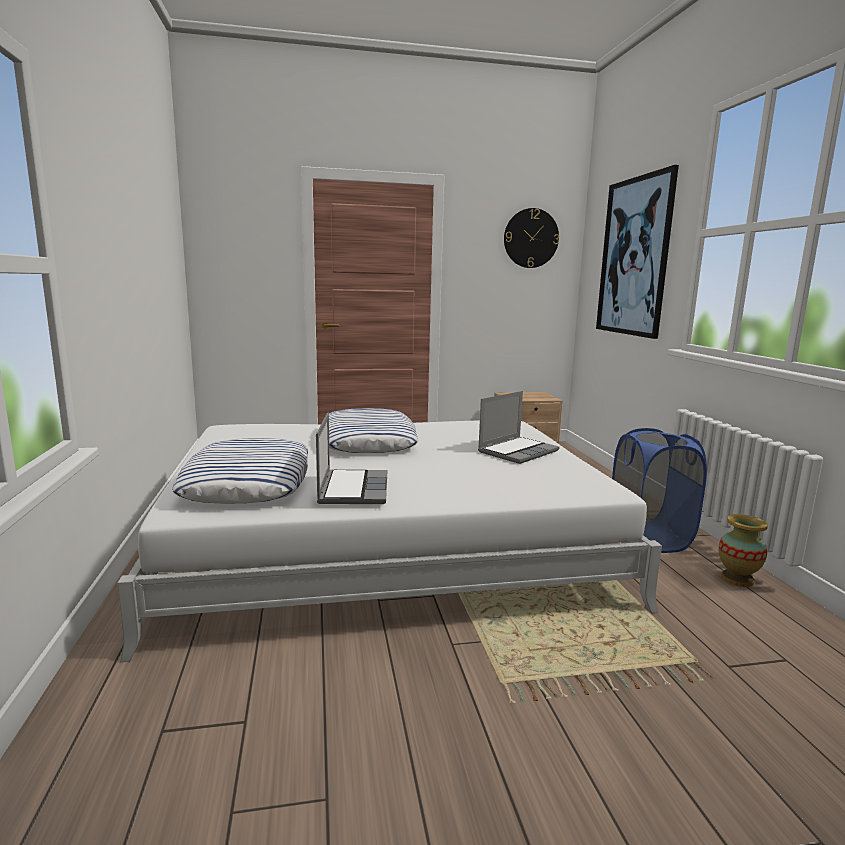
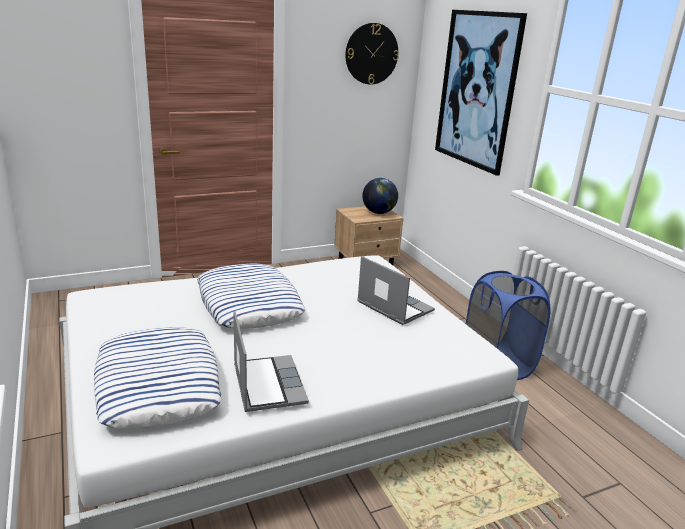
camera: 15 degrees left, 10 degrees up
(518, 451) = (393, 307): laptop -> laptop turned 75 degrees counterclockwise
(537, 396) = (378, 213): none -> globe
(737, 579) = (572, 403): vase -> none

